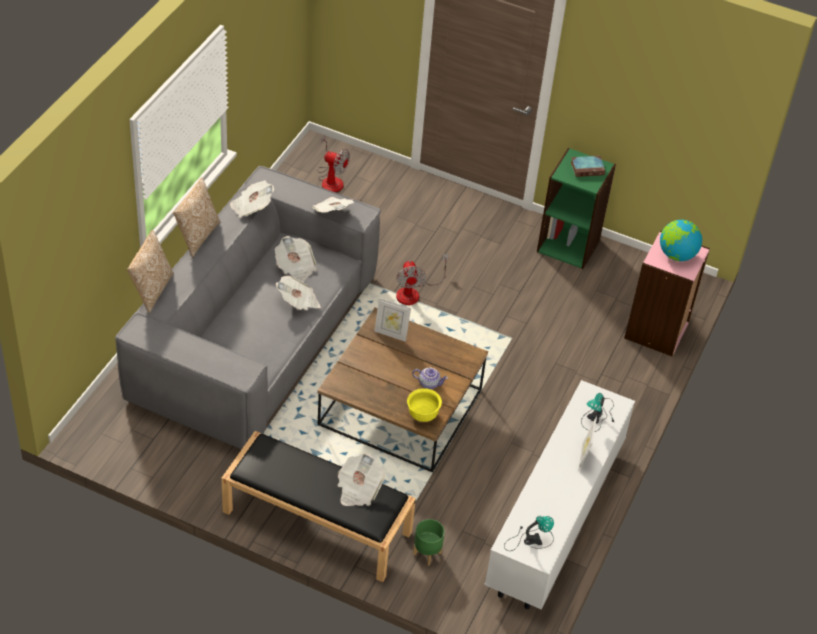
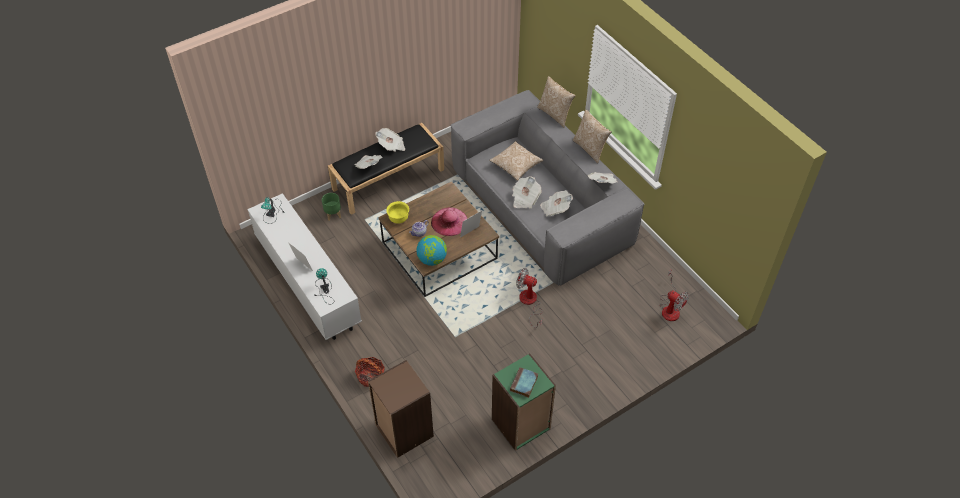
camera: 125 degrees right, 5 degrees up
(246, 331) = (516, 165): none -> pillow
(331, 179) = (670, 308): fan -> fan turned 105 degrees counterclockwise
(332, 212) = (574, 220): newspaper -> newspaper (391, 146)
(388, 362) = (449, 221): none -> pink hat
(623, 388) = (370, 376): none -> basket
(657, 330) = (403, 431): pink bookcase -> brown bookcase
(676, 255) = (399, 387): globe -> globe (432, 259)

